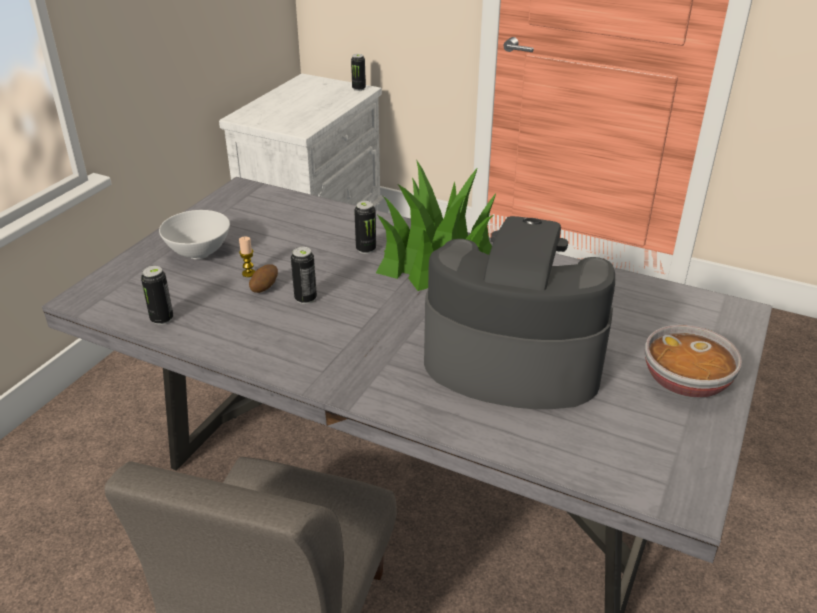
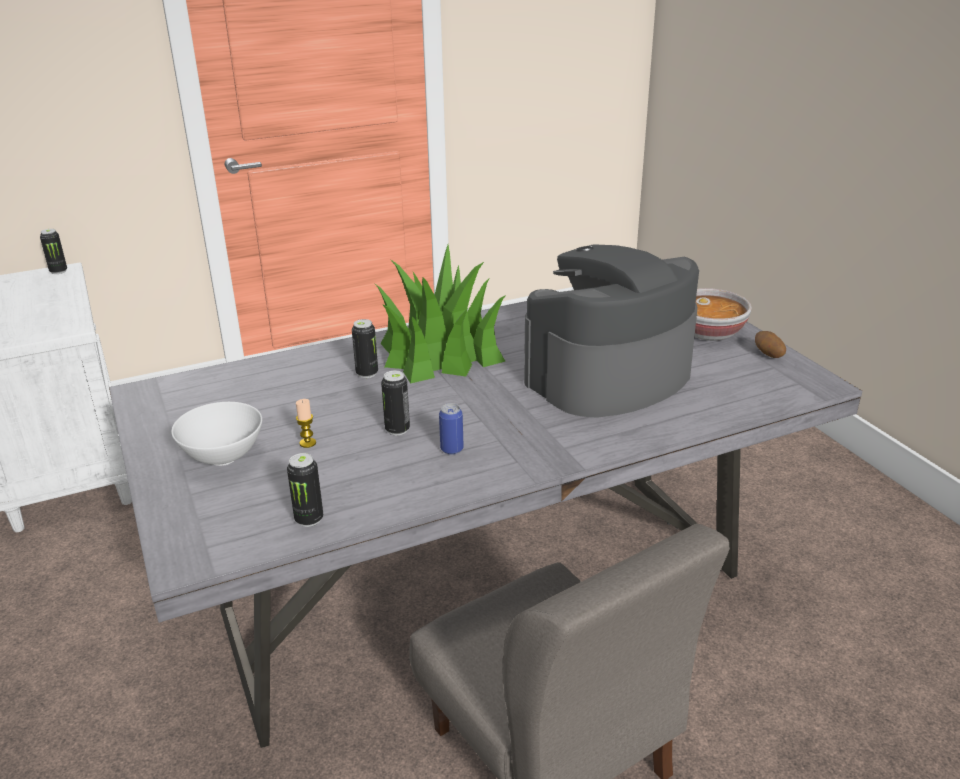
camera: 50 degrees left, 5 degrees down
(264, 288) = (346, 444): potato -> potato (768, 355)
(306, 334) = (452, 449): none -> can

